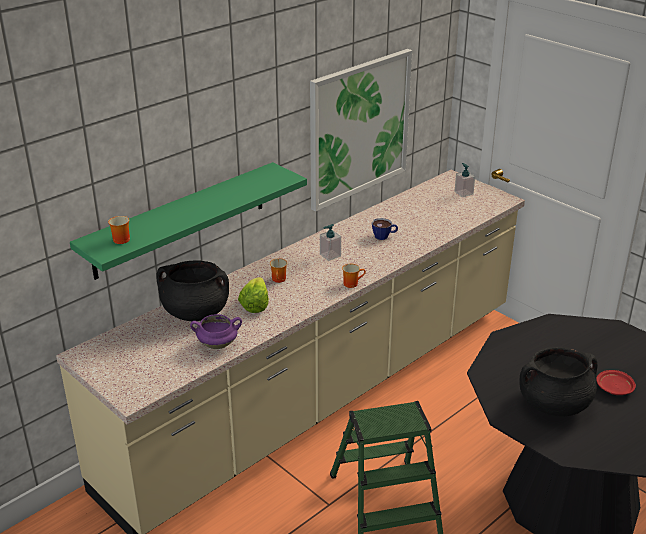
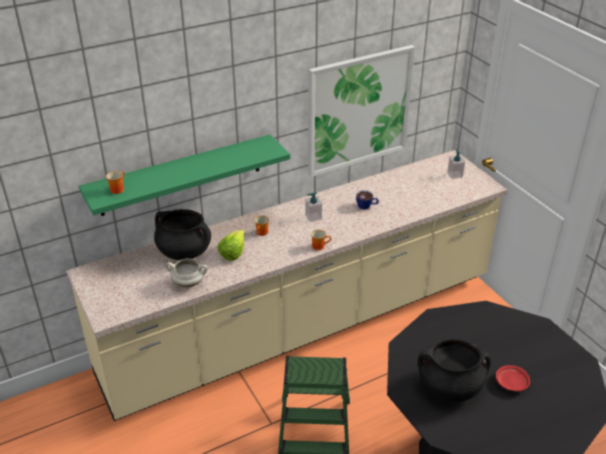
camera: 15 degrees right, 5 degrees up
(218, 344) = (189, 283): purple cooking pot -> white cooking pot

